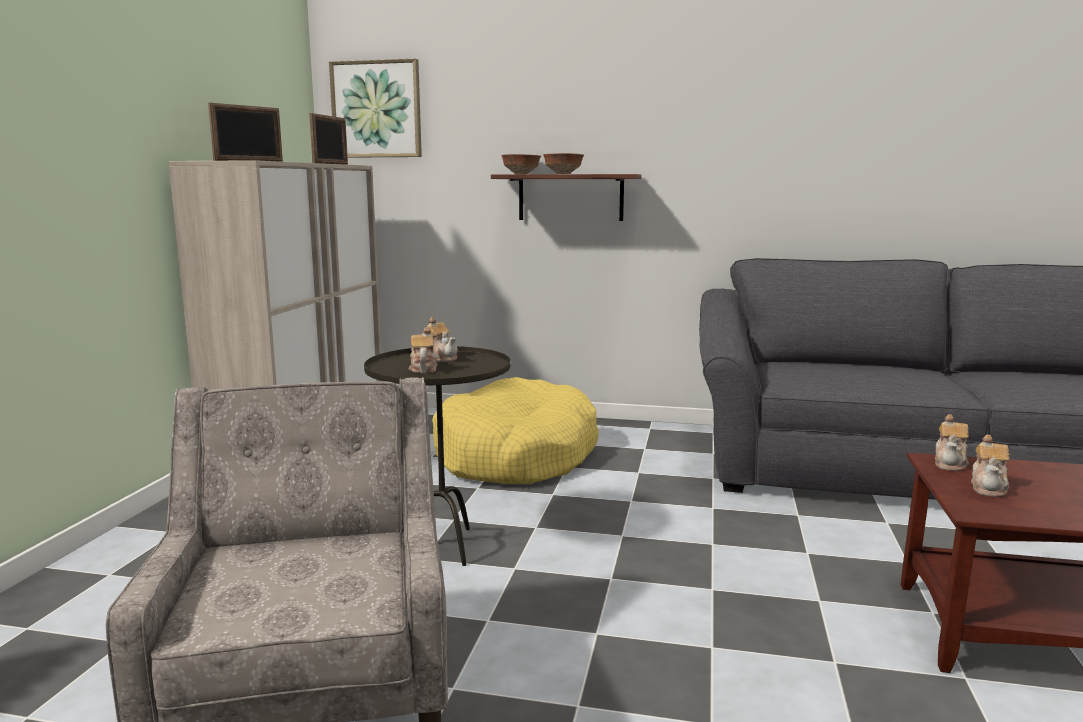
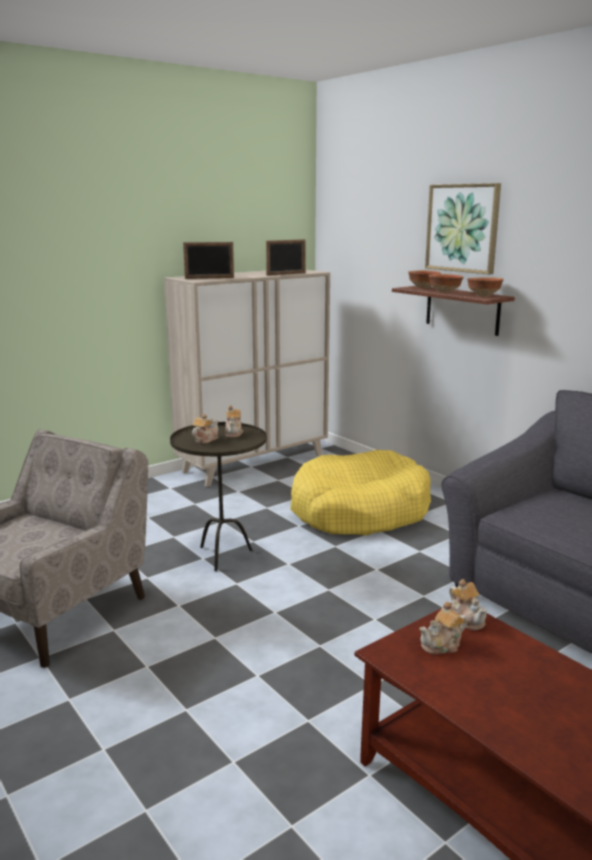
camera: 40 degrees right, 5 degrees up
(377, 109) = (347, 227): picture -> picture (463, 228)
(613, 173) = (483, 295): none -> bowl
(950, 463) = (467, 618): teapot -> teapot turned 90 degrees counterclockwise

